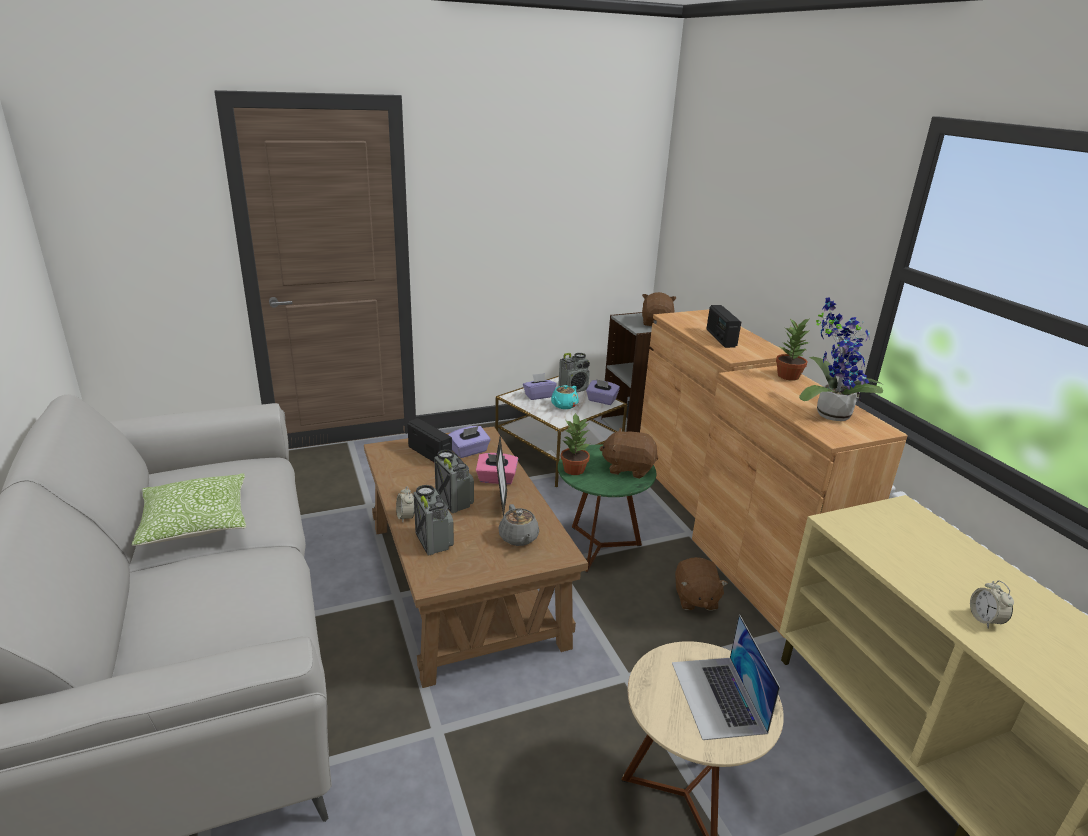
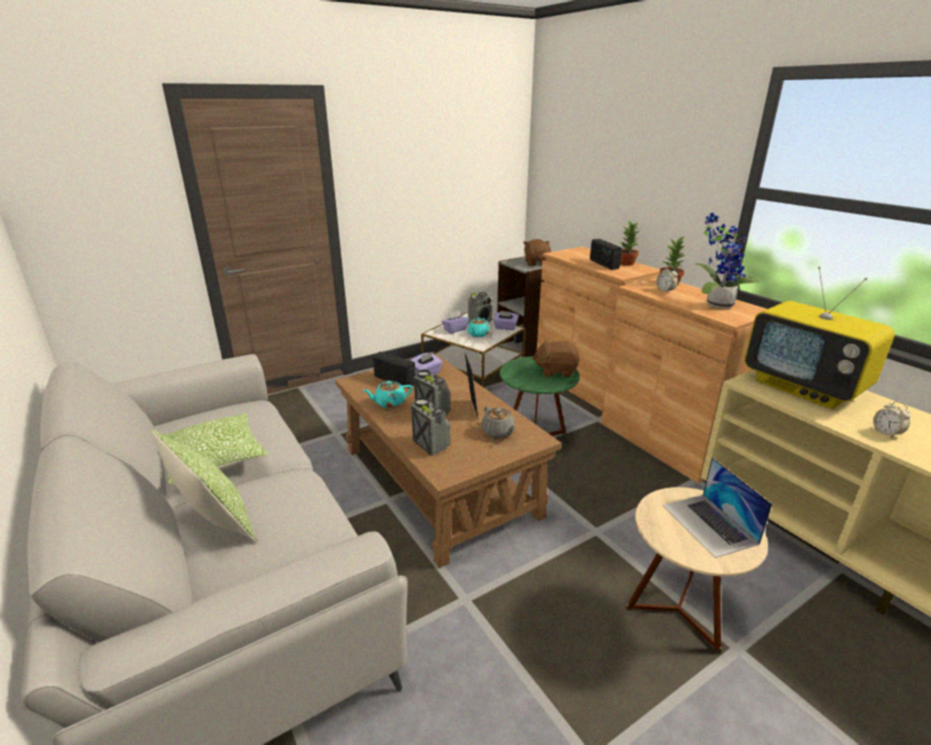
camera: 10 degrees left, 0 degrees up
(166, 597) = (216, 524): none -> pillow
(406, 517) = (398, 429): alarm clock -> alarm clock (665, 290)
(411, 482) = (389, 403): none -> turquoise teapot
(496, 479) = (458, 391): pink tissue box -> none
(574, 469) = (515, 377): potted plant -> potted plant (626, 263)
(695, 599) = (622, 465): brown plush toy -> none
(912, 541) = (804, 388): none -> television

